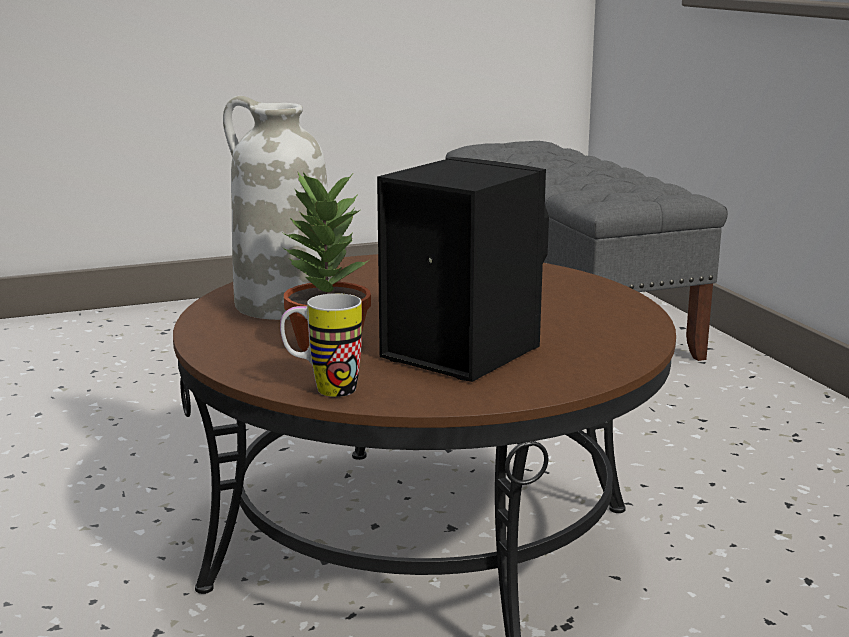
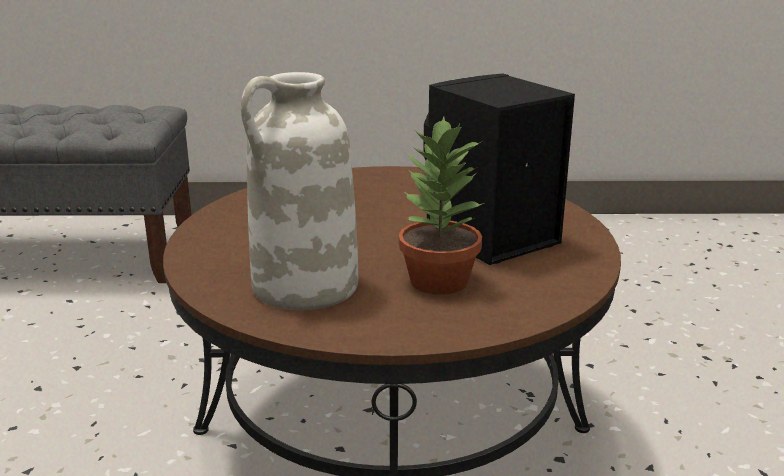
camera: 70 degrees left, 5 degrees up
(323, 390) = (554, 297): mug -> none

